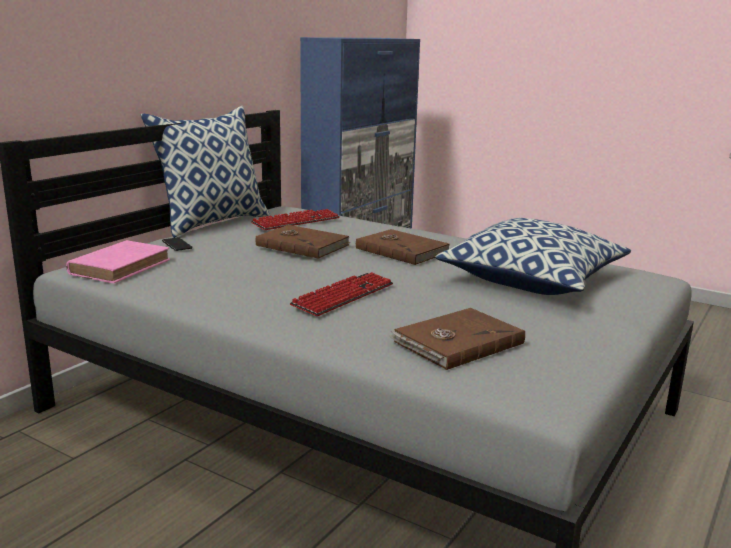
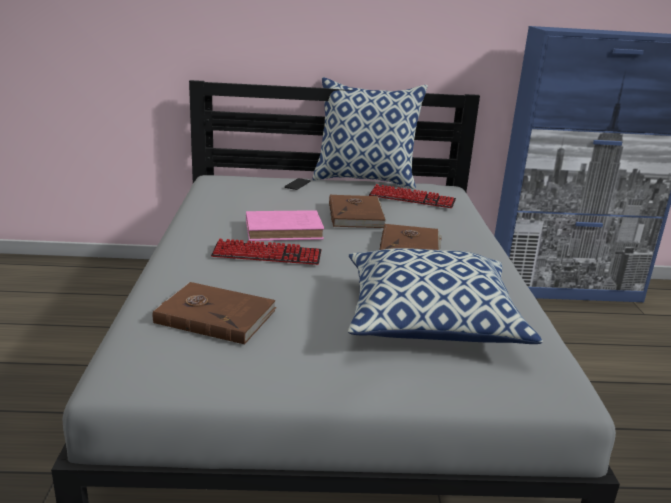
camera: 55 degrees right, 5 degrees up
(122, 266) = (234, 185): pink book -> pink book (286, 230)

